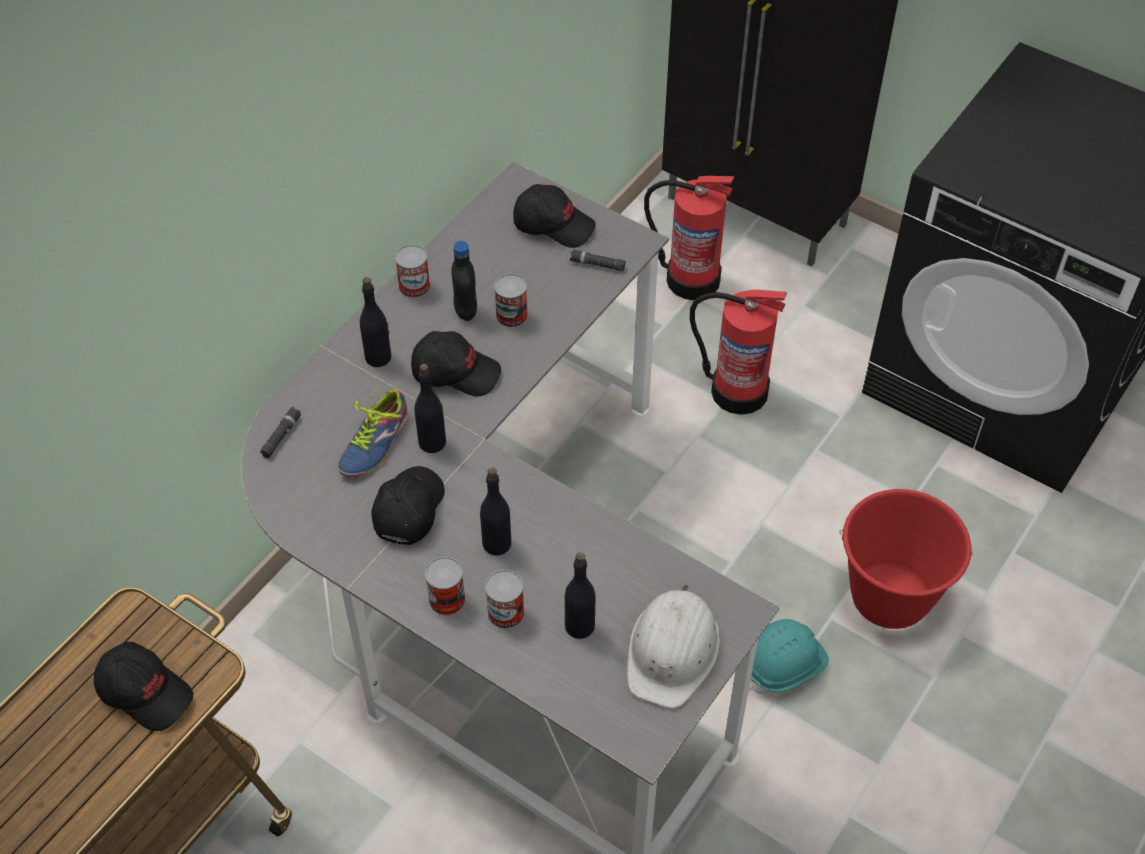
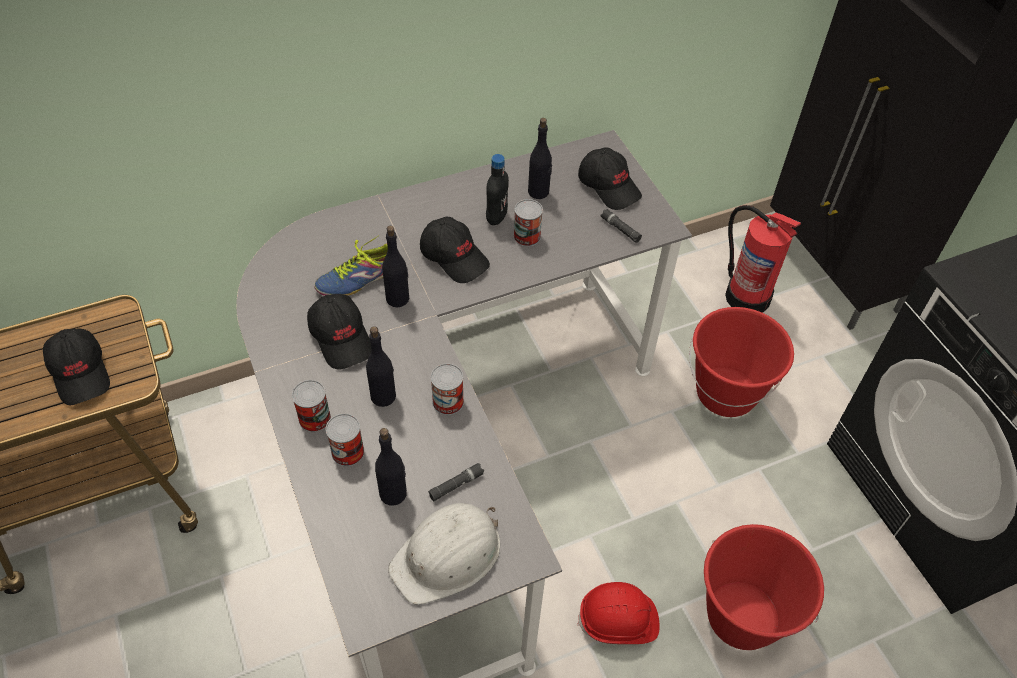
camera: 30 degrees right, 0 degrees up
(281, 436) = (300, 243): black flashlight -> black flashlight (456, 485)
(378, 357) = (409, 221): black bottle -> black bottle (538, 192)
(408, 509) = (342, 338): black cap -> black cap turned 105 degrees clockwise
(414, 286) = (473, 184): can -> can (448, 402)
(737, 390) = (726, 393): fire extinguisher -> red bucket
(784, 665) = (618, 621): turquoise hard hat -> red hard hat

